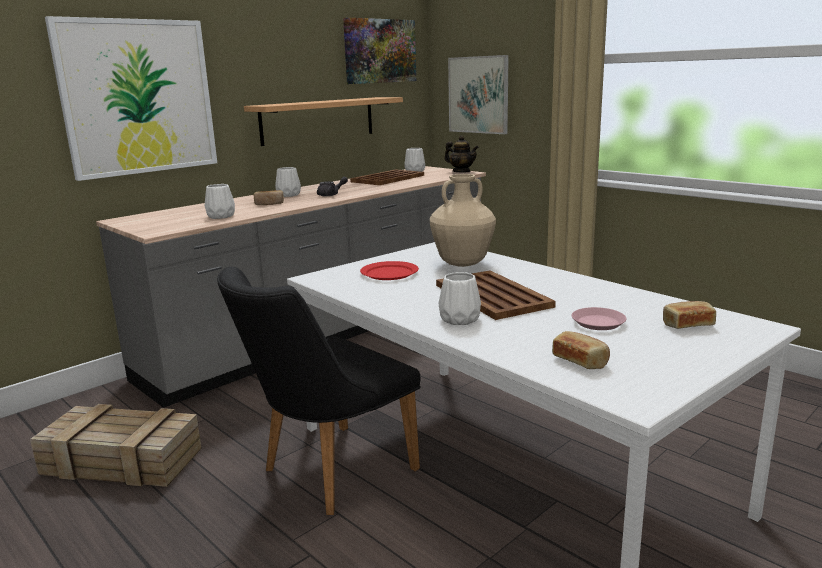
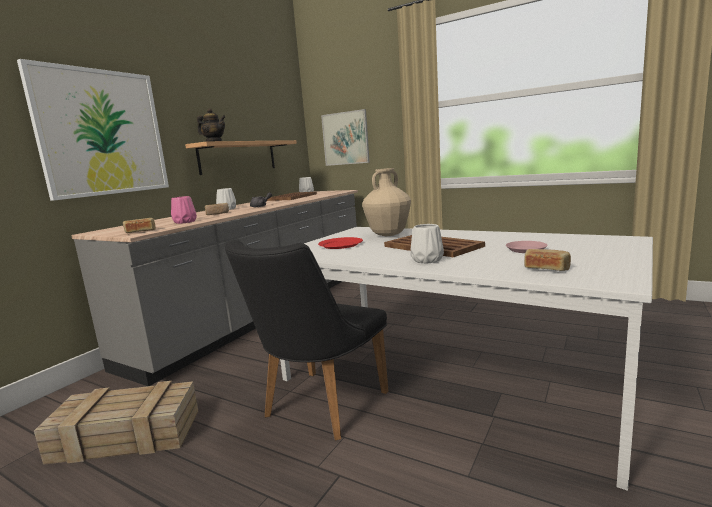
camera: 15 degrees left, 5 degrees down
(221, 216) = (185, 222): white vase -> pink vase
(380, 51) = (275, 110): picture -> none
(461, 172) = (340, 191): teapot -> teapot (214, 142)
(687, 325) = (584, 243): bread -> bread (140, 232)

